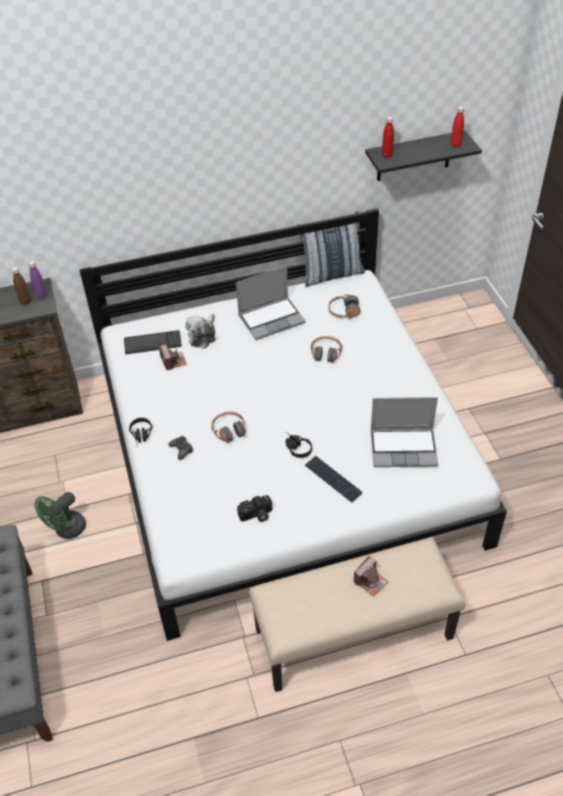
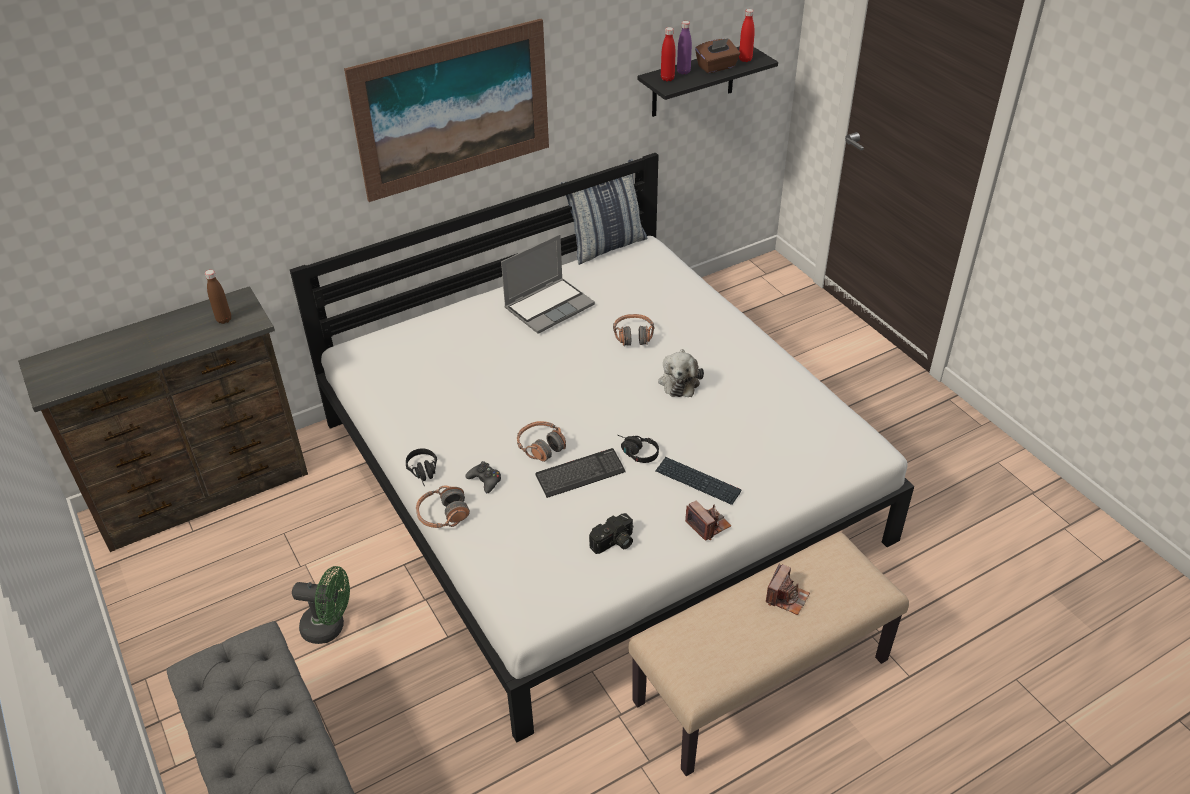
camera: 15 degrees left, 5 degrees down
(41, 295) = (244, 309): purple bottle -> purple bottle (683, 72)
(66, 530) = (330, 627): green fan -> green fan turned 105 degrees counterclockwise
(152, 343) = (401, 358): keyboard -> keyboard (580, 474)
(173, 361) = (436, 375): camera -> camera (708, 525)
(203, 335) = (465, 339): plush toy -> plush toy (679, 381)
(210, 166) = (453, 110): none -> picture
(343, 312) = (638, 285): headphones -> headphones (443, 515)
(404, 448) = (772, 429): laptop -> none
(430, 149) = (716, 67): none -> brown tissue box

